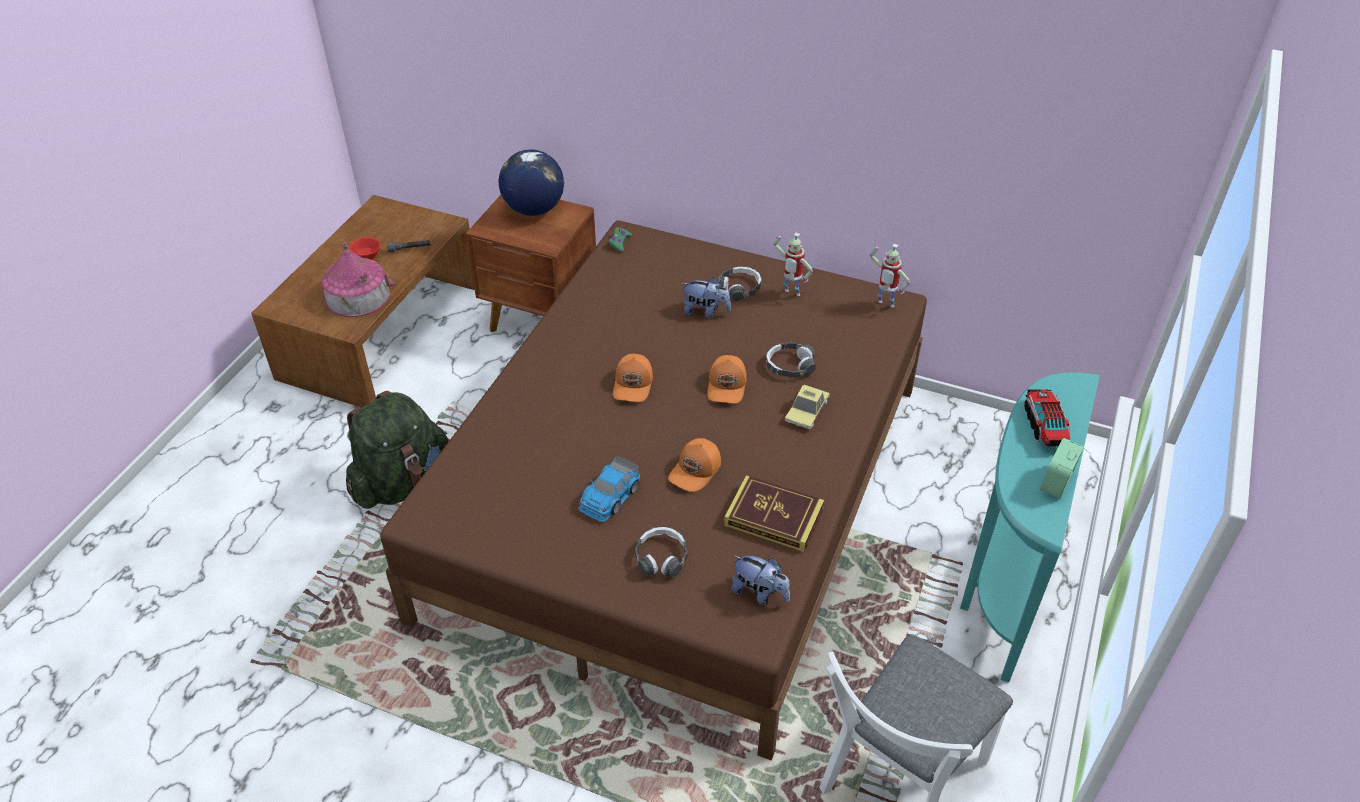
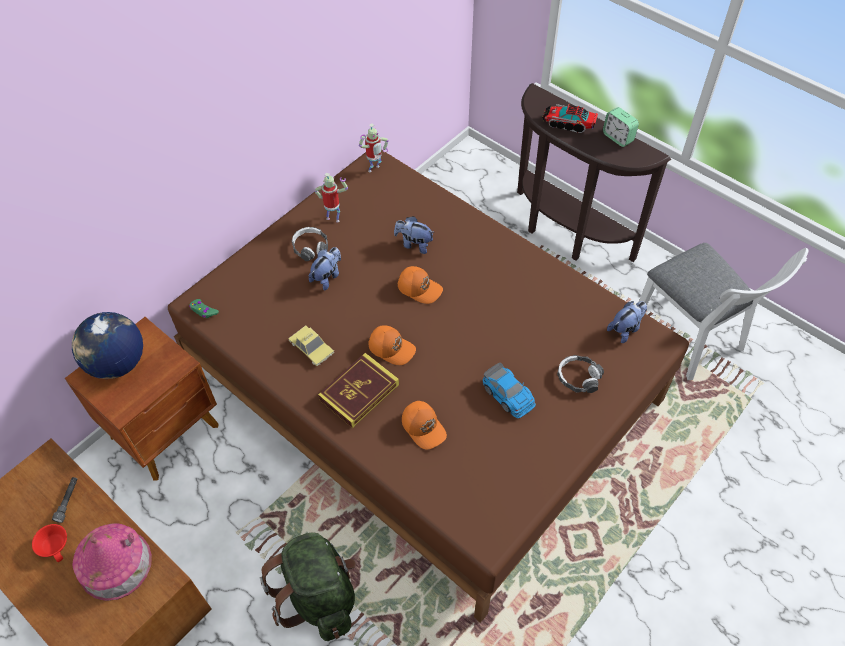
camera: 70 degrees left, 10 degrees up
(696, 471) = (501, 333): orange cap -> orange cap (424, 427)
(774, 517) = (561, 300): book -> book (359, 392)
(790, 294) = (334, 218): toy robot -> toy robot turned 120 degrees counterclockwise
(790, 365) = (414, 244): headphones -> plush toy
(806, 410) = (465, 250): toy car -> toy car (311, 348)
(1000, 586) = (565, 234): turquoise console table -> brown console table

